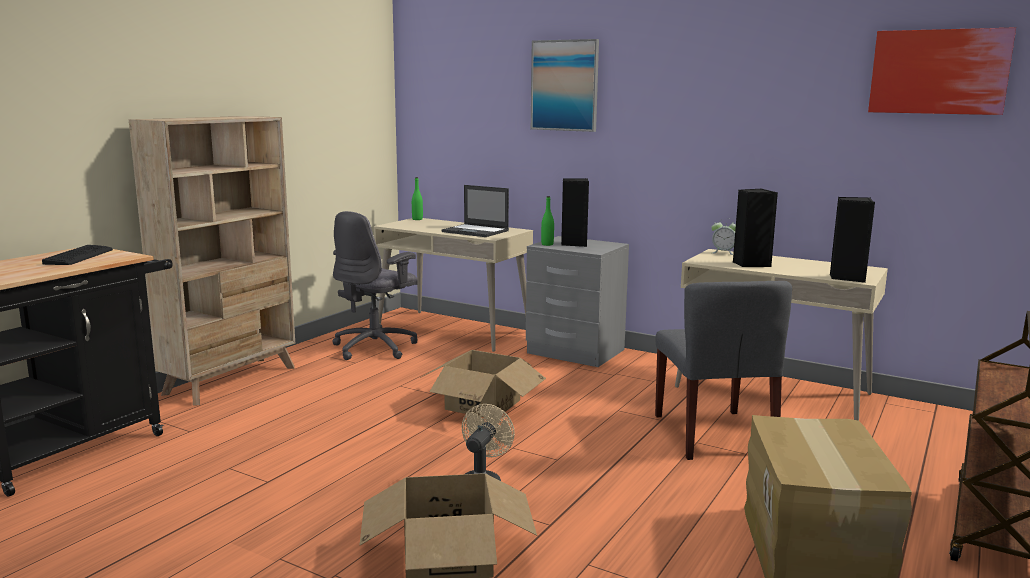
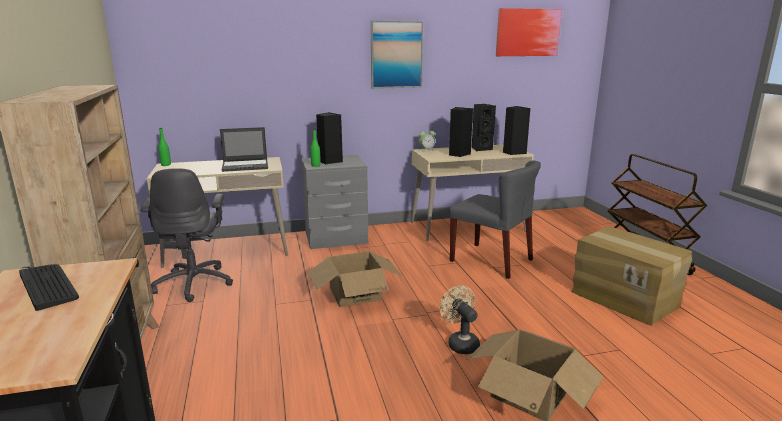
camera: 45 degrees left, 5 degrees up
(565, 85) = (294, 42): picture -> picture (396, 54)
(811, 265) = (481, 149): none -> black speaker

